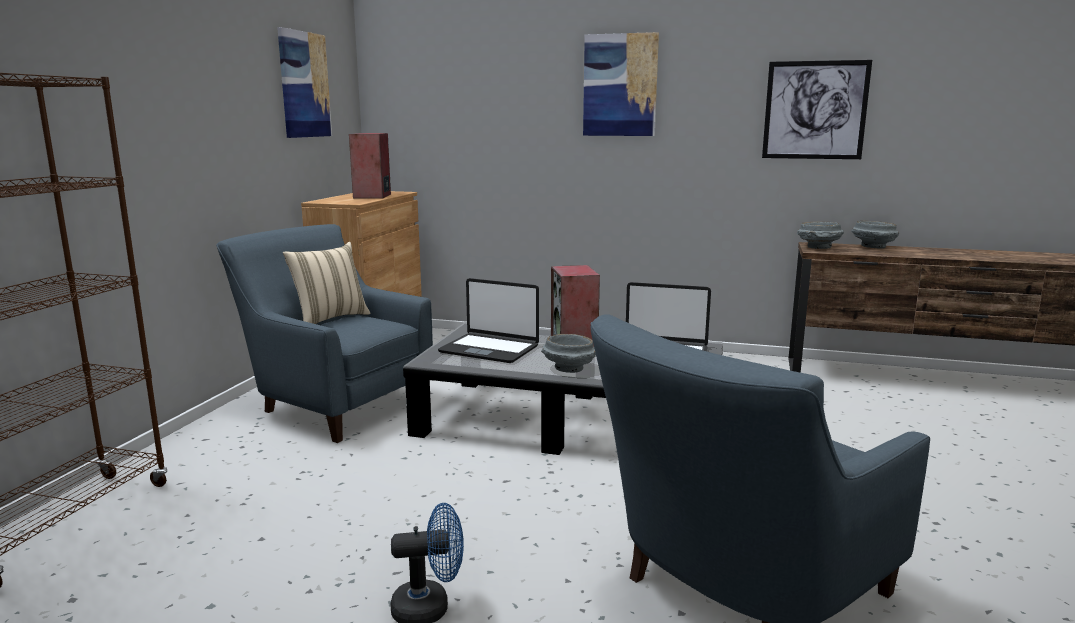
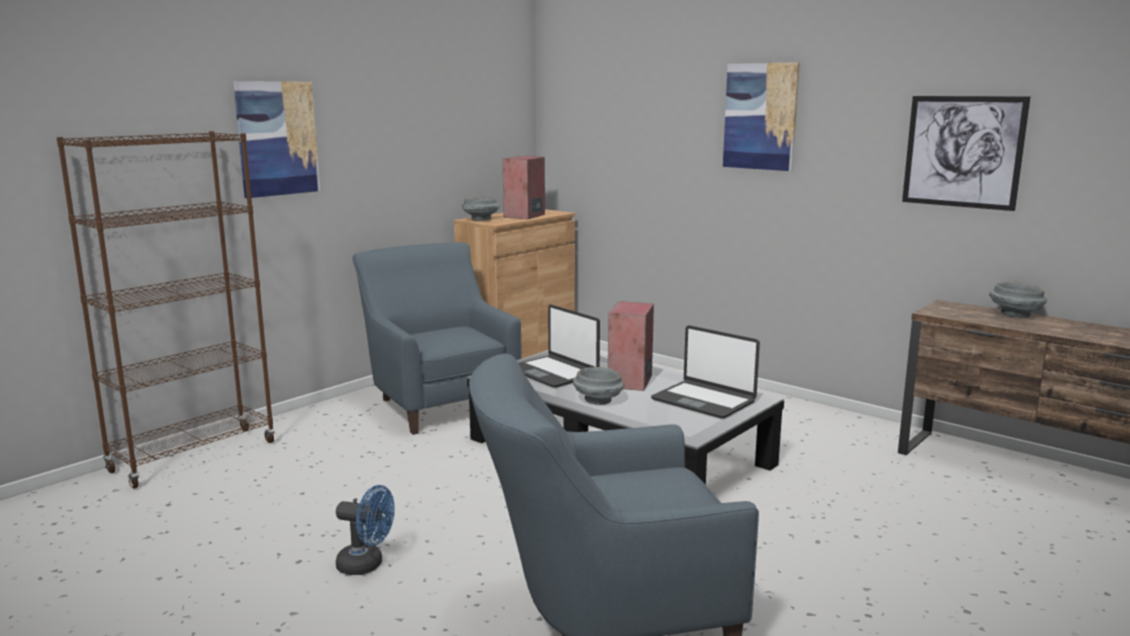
camera: 25 degrees right, 0 degrees up
(304, 85) = (468, 114): picture -> picture (277, 138)
(329, 319) = (438, 327): beige pillow -> none
(818, 248) = (943, 309): grey bowl -> grey bowl (480, 220)

